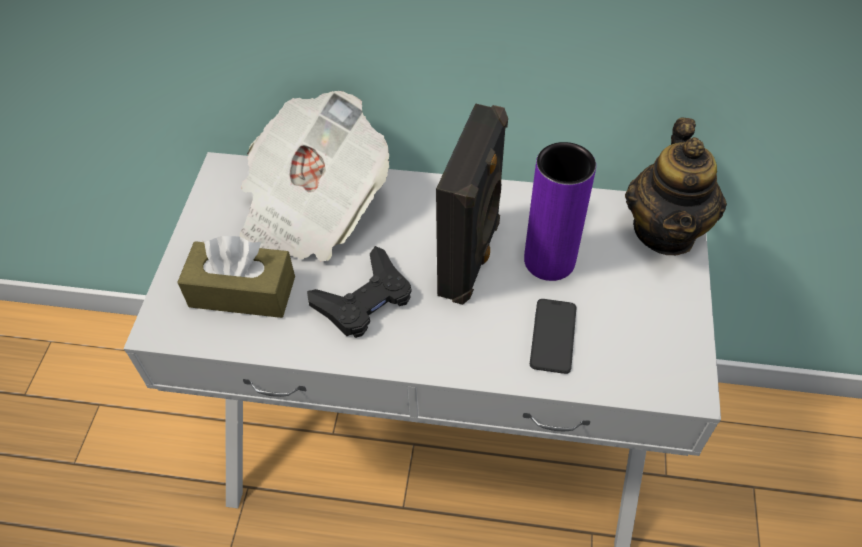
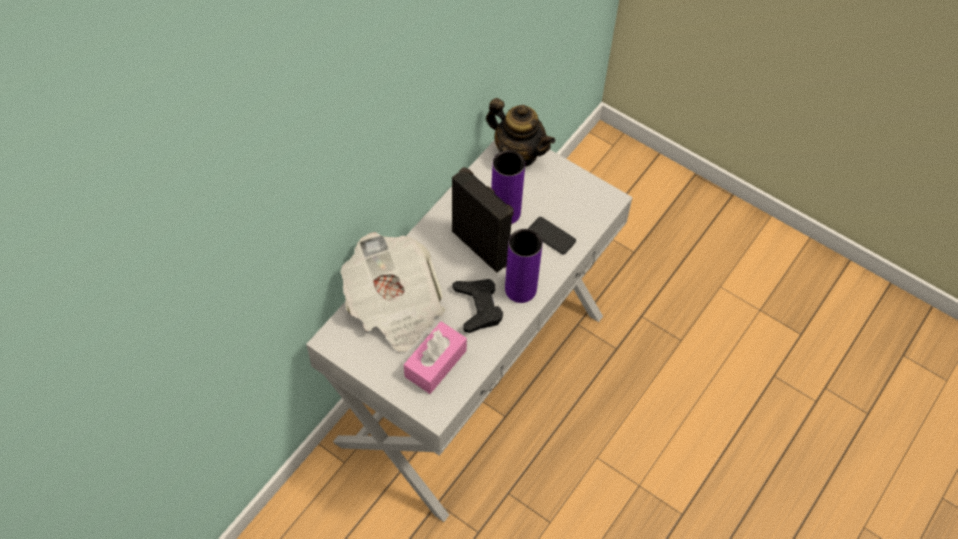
camera: 65 degrees left, 5 degrees up
(242, 292) = (435, 363): brown tissue box -> pink tissue box
(428, 338) = (520, 289): none -> purple vase

